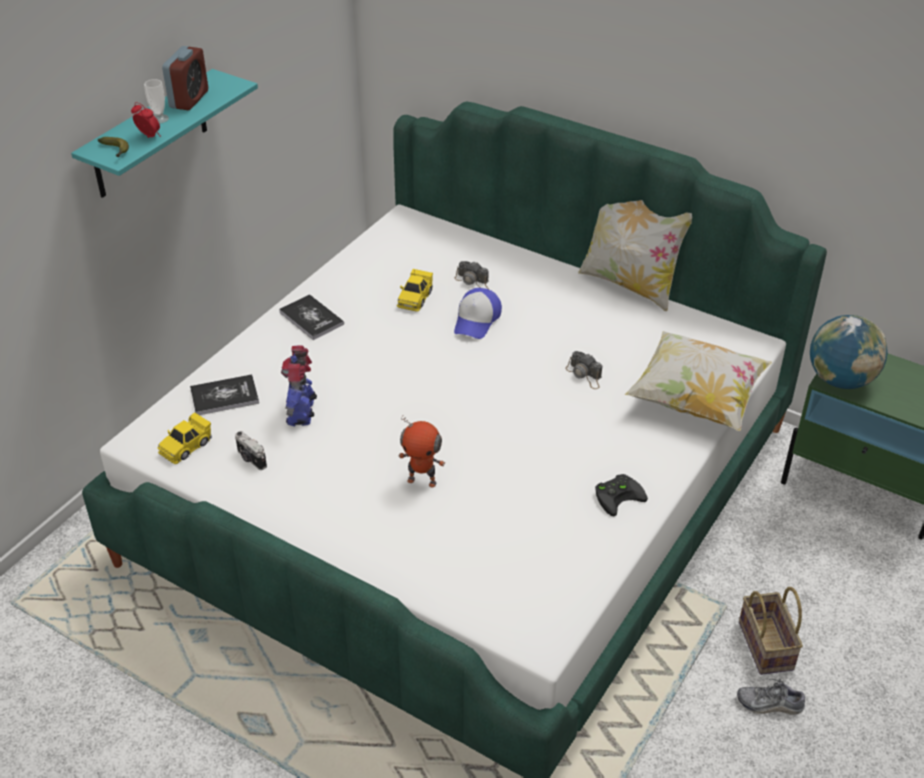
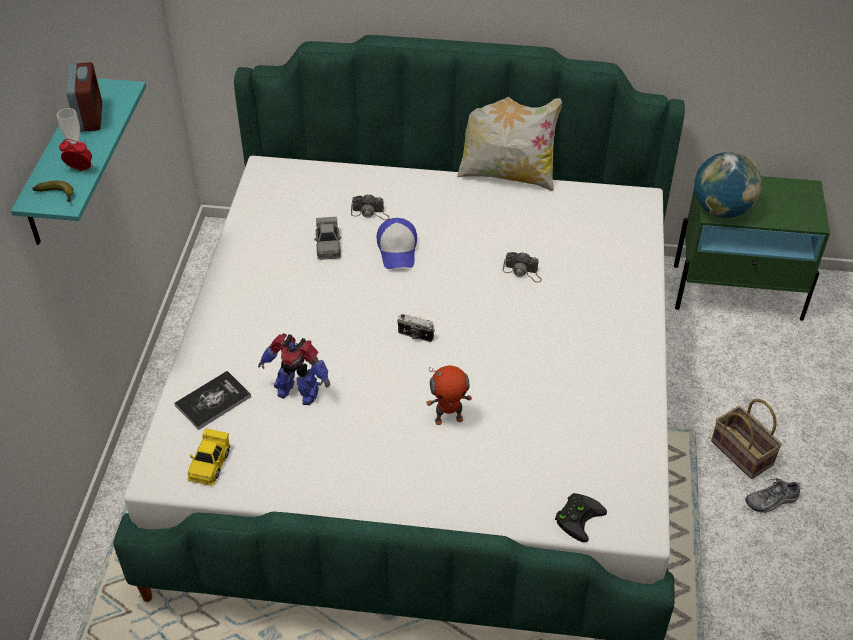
camera: 25 degrees left, 5 degrees up
(251, 459) = (280, 454): camera -> camera (415, 336)
(302, 412) = (297, 392): toy robot -> toy robot turned 45 degrees counterclockwise
(311, 318) = (244, 295): book -> none
(415, 298) = (328, 245): yellow toy car -> grey toy car
(619, 495) = (618, 372): black game controller -> black game controller (578, 516)
(695, 400) = (625, 265): pillow -> none

